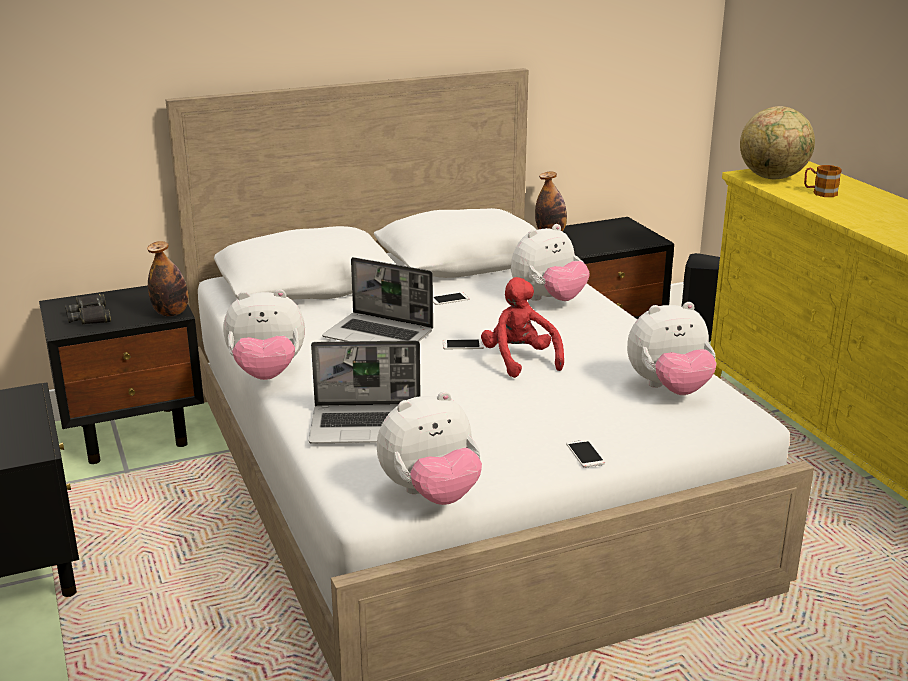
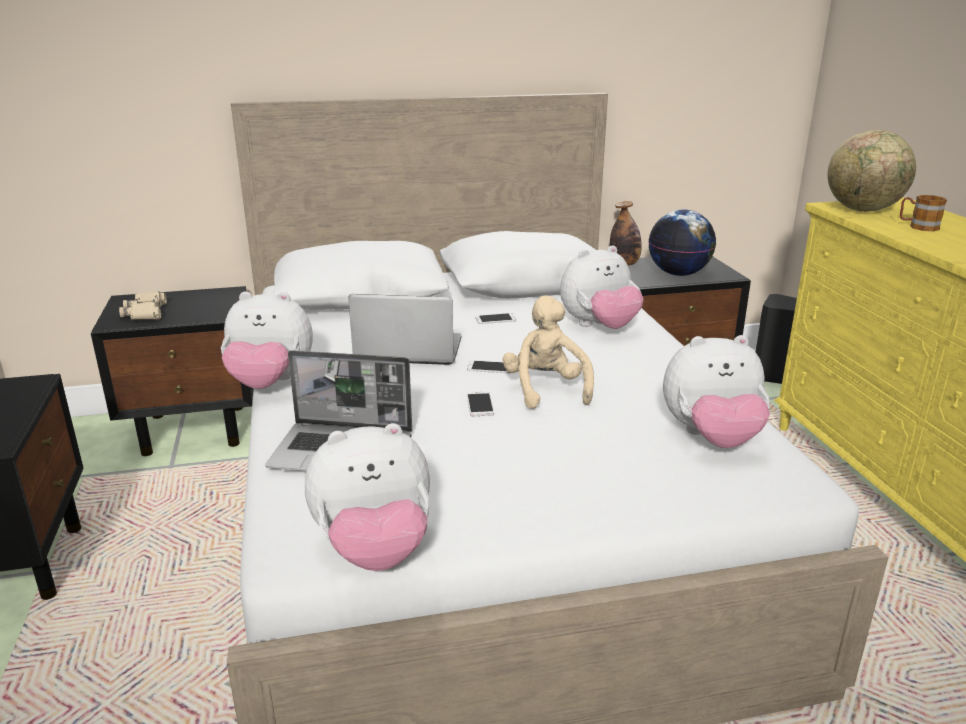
camera: 10 degrees right, 0 degrees up
(90, 316) = (146, 312): black binoculars -> beige binoculars
(171, 313) = (221, 315): bottle -> none
(380, 335) = (407, 351): laptop -> laptop turned 150 degrees clockwise
(519, 360) = (546, 389): red plush toy -> beige plush toy
(585, 454) = (585, 513): phone -> phone (480, 404)
(605, 241) = (678, 273): none -> globe

